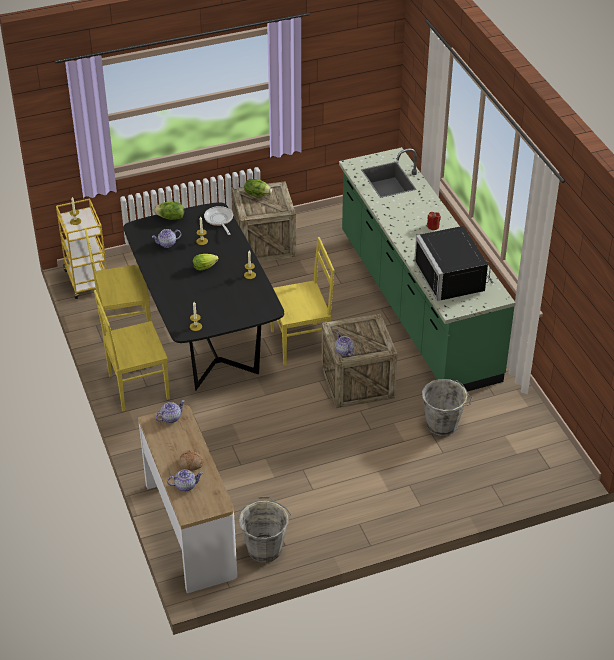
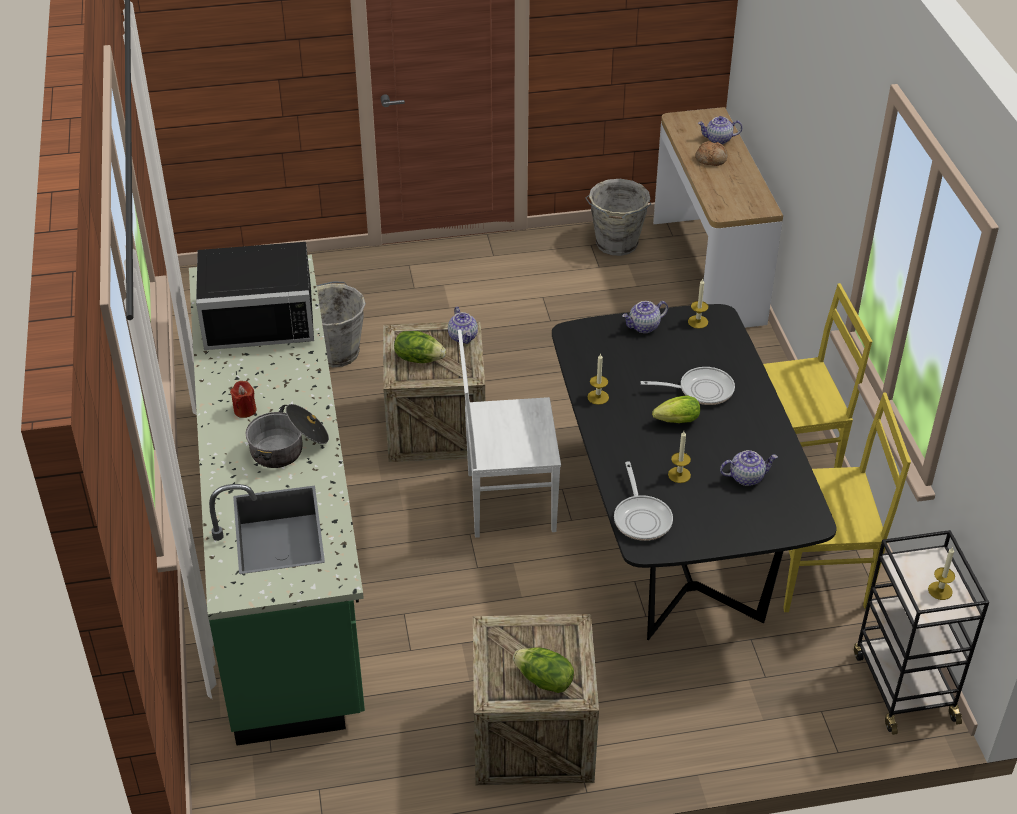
camera: 170 degrees left, 0 degrees up
(87, 282) = (903, 685): yellow cart -> black cart
(170, 218) = (740, 536): lettuce -> lettuce (419, 358)
(171, 418) = (737, 209): teapot -> teapot (644, 327)
(192, 285) = (701, 390): none -> frying pan
(302, 343) = (507, 502): yellow chair -> white chair
(401, 212) = (288, 447): none -> cooking pot
(454, 277) = (260, 315): black microwave -> black microwave turned 90 degrees clockwise

